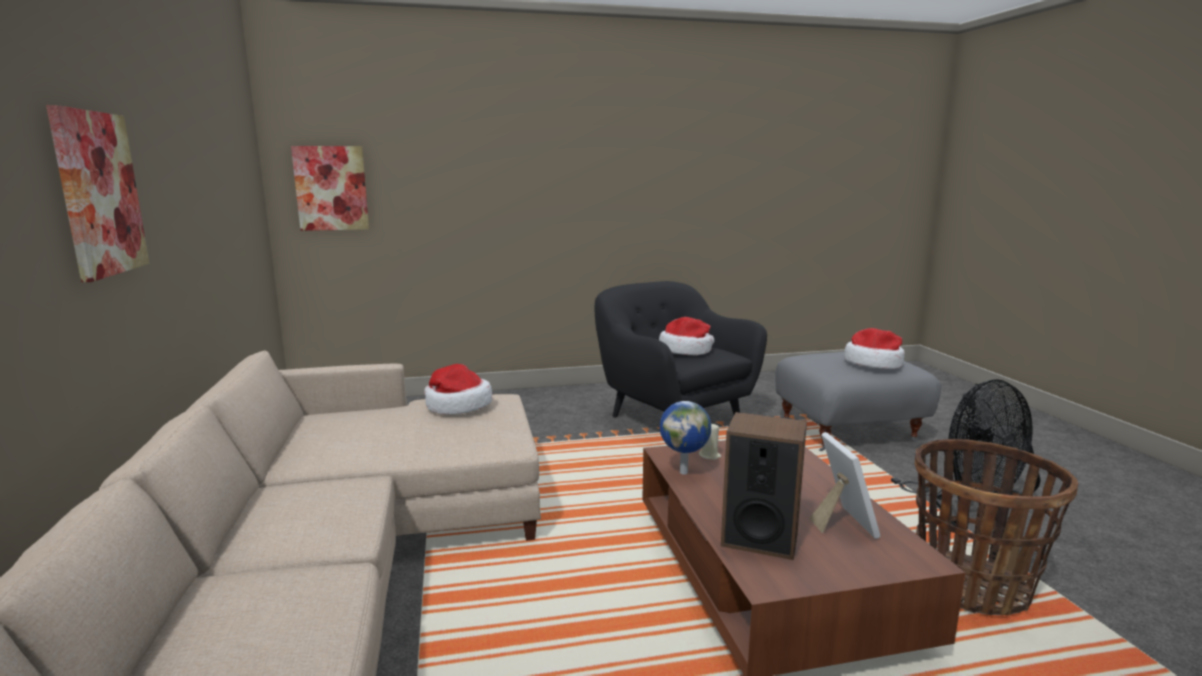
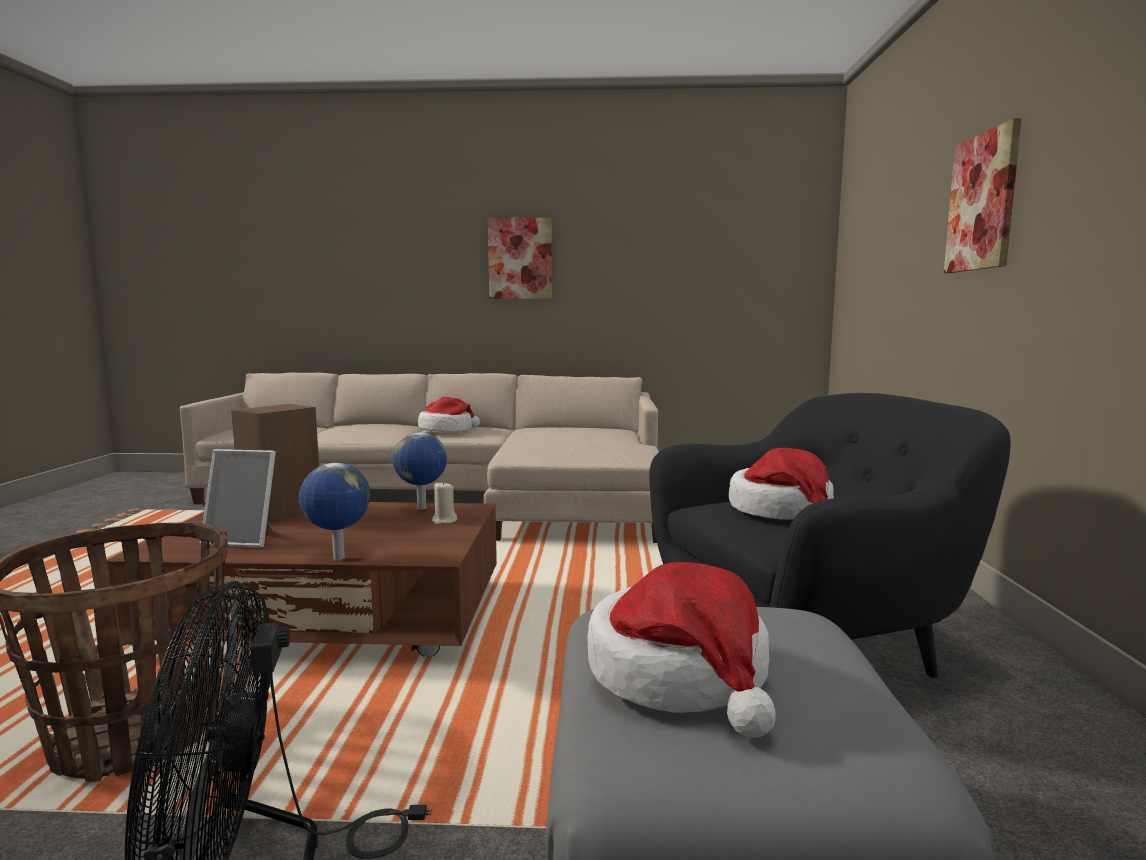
camera: 105 degrees right, 5 degrees down
(331, 188) = (856, 259): picture -> picture (982, 202)
(457, 406) = (611, 446): hat -> hat (447, 430)
(824, 471) = (338, 558): none -> globe

